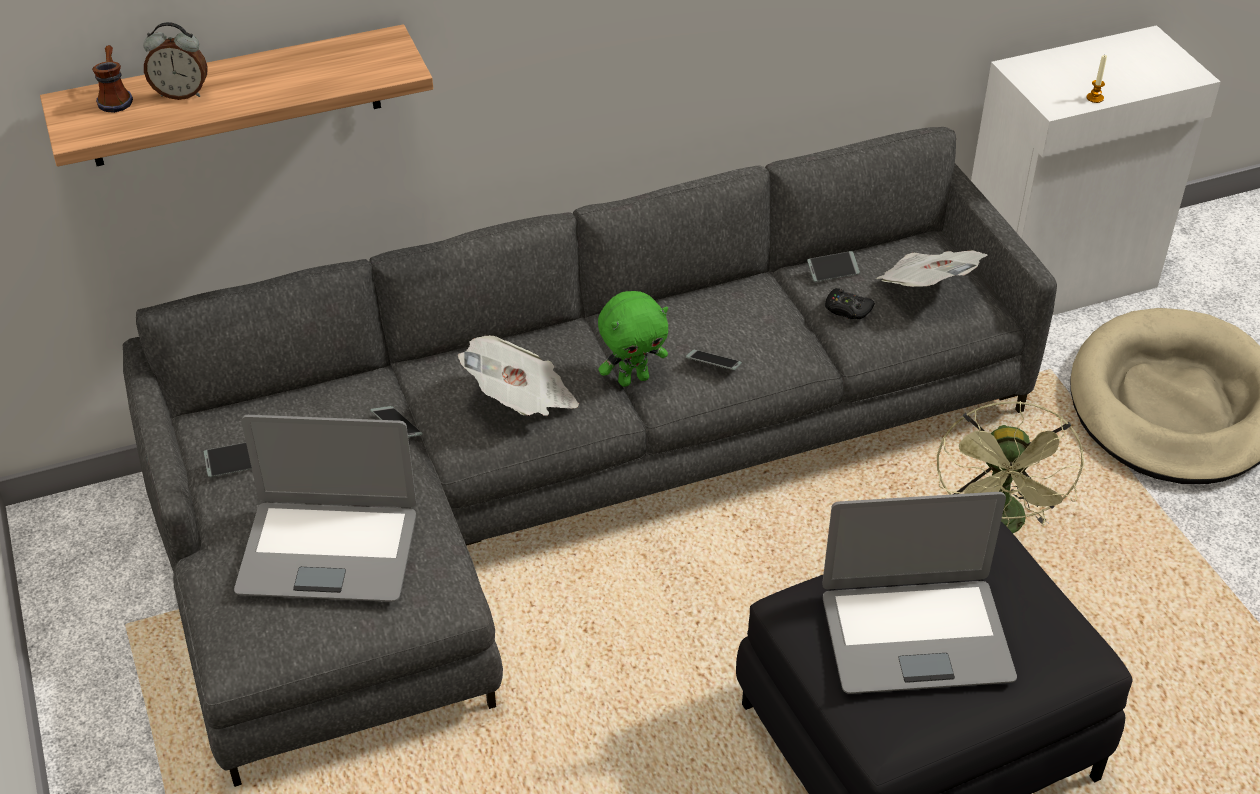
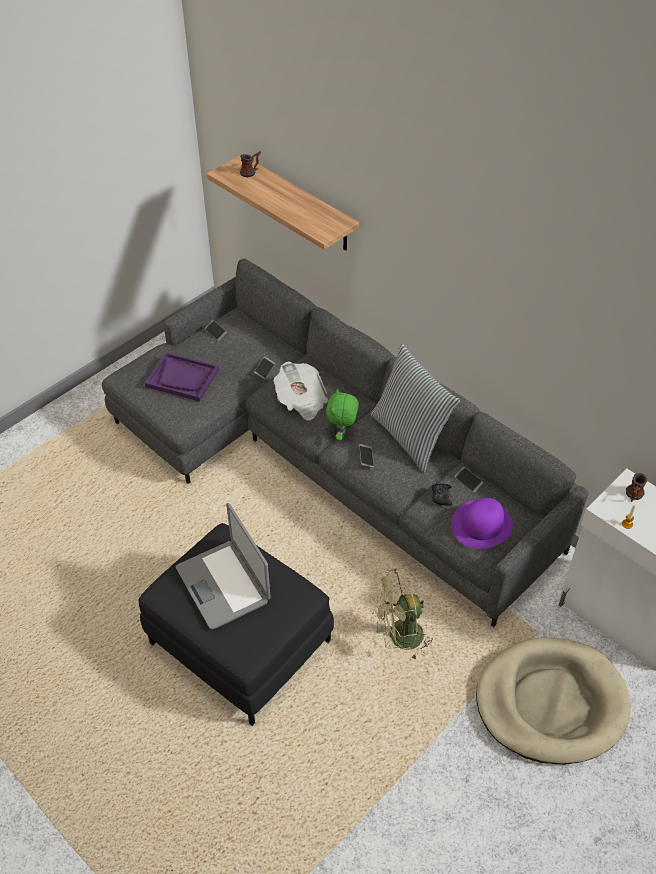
camera: 65 degrees right, 5 degrees up
(181, 93) = (265, 185): alarm clock -> none
(328, 551) = (182, 378): laptop -> purple tray
(633, 379) = (342, 434): green plush toy -> green plush toy turned 60 degrees clockwise
(695, 300) = (410, 436): none -> pillow
(927, 288) = (481, 524): newspaper -> purple hat
(1047, 75) = (633, 496): none -> mug

